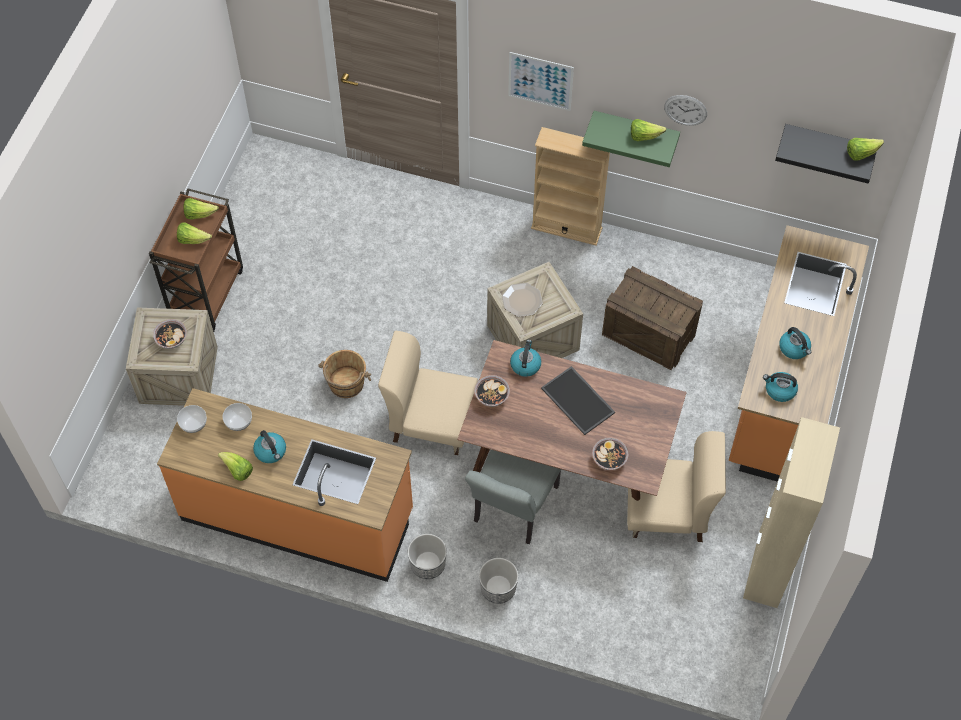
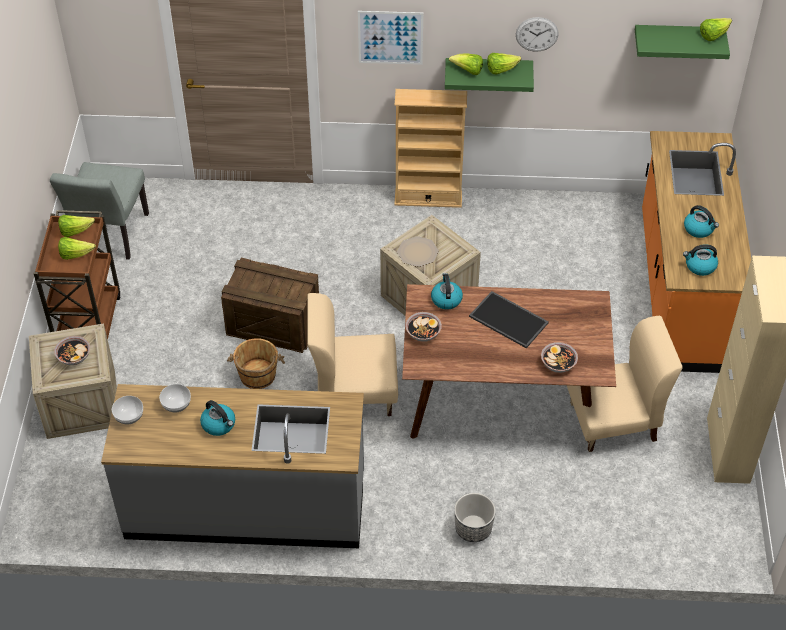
camera: 15 degrees left, 10 degrees down
(237, 470) = (189, 449): lettuce -> lettuce (468, 71)
(298, 514) = (246, 506): orange counter -> grey counter
(427, 564) = (394, 522): planter -> none
(512, 509) = (462, 453): grey chair -> grey chair (110, 238)
(648, 333) = (537, 271): crate -> crate (273, 324)
(828, 145) = (677, 39): black shelf -> green shelf

